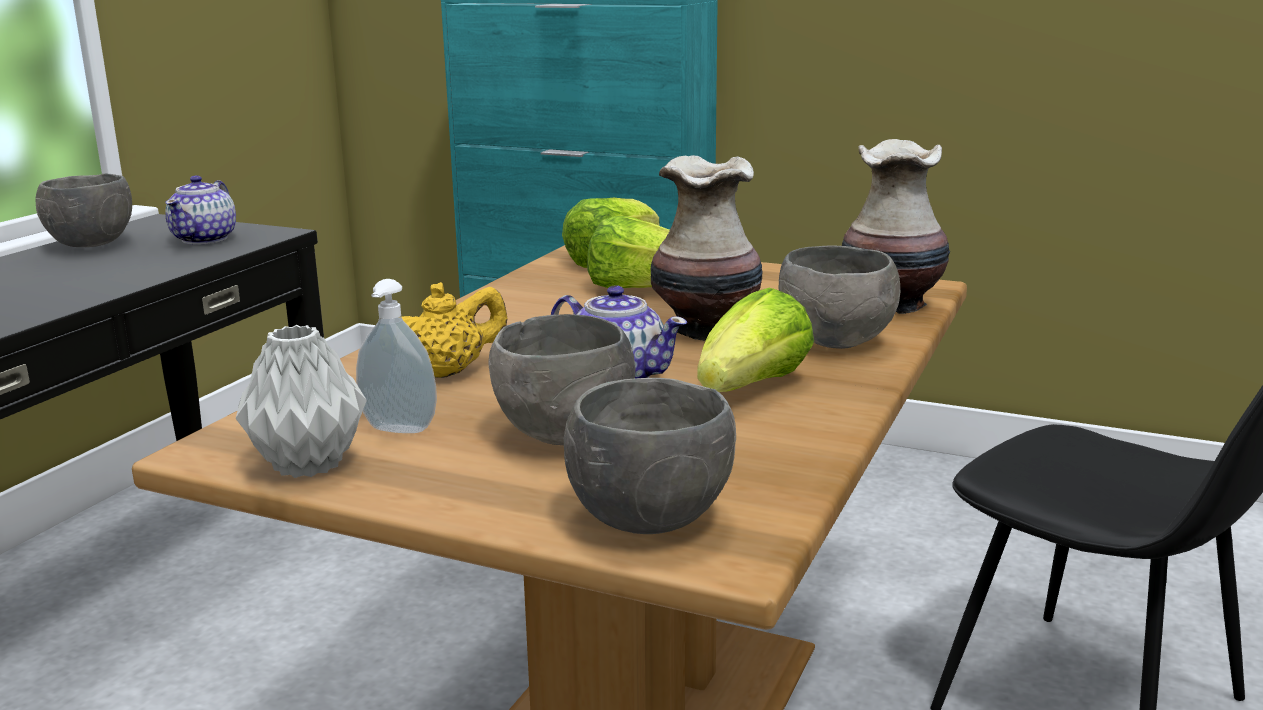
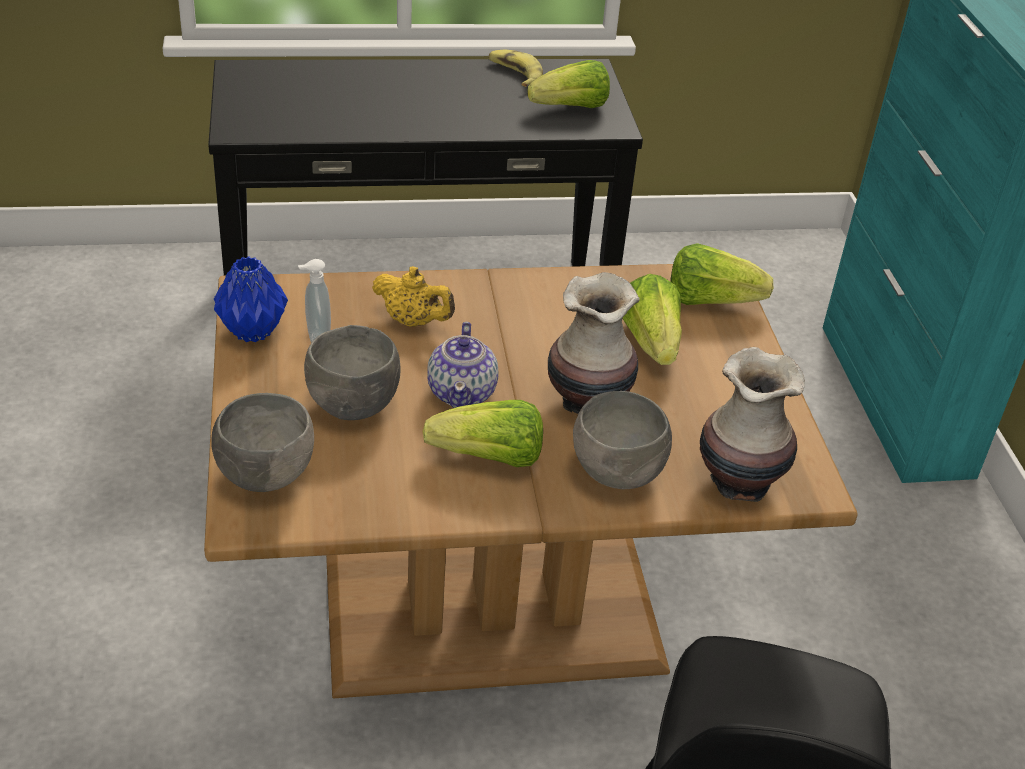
camera: 55 degrees right, 20 degrees up
(90, 244) = (514, 75): grey bowl -> banana
(205, 239) = (571, 108): teapot -> lettuce
(305, 465) = (251, 331): grey vase -> blue vase

